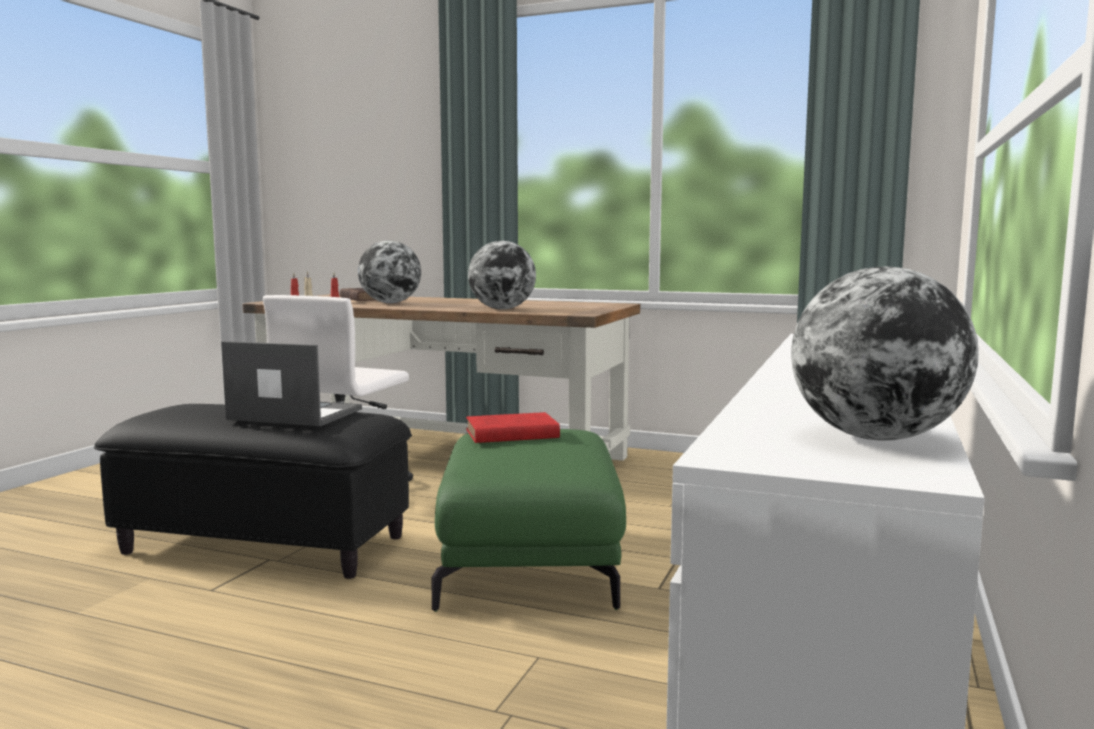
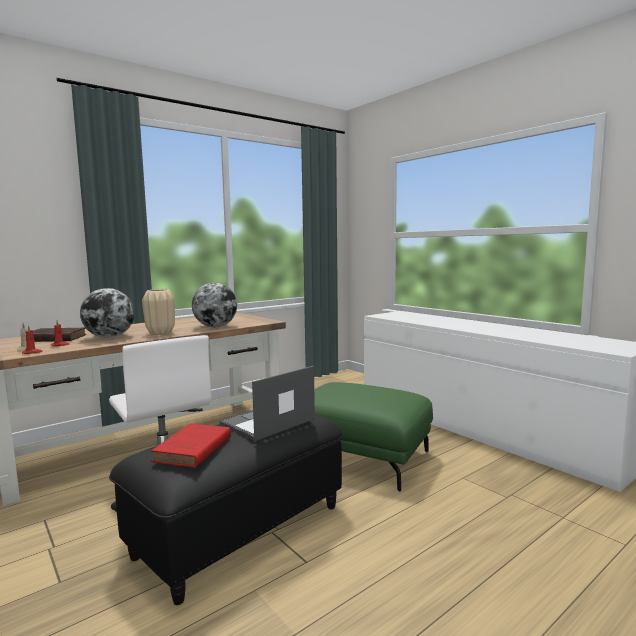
camera: 60 degrees left, 0 degrees up
(432, 306) = (161, 333): none -> beige vase
(509, 434) = (342, 392): red book -> red book (192, 450)
(875, 438) = (592, 340): globe -> none

